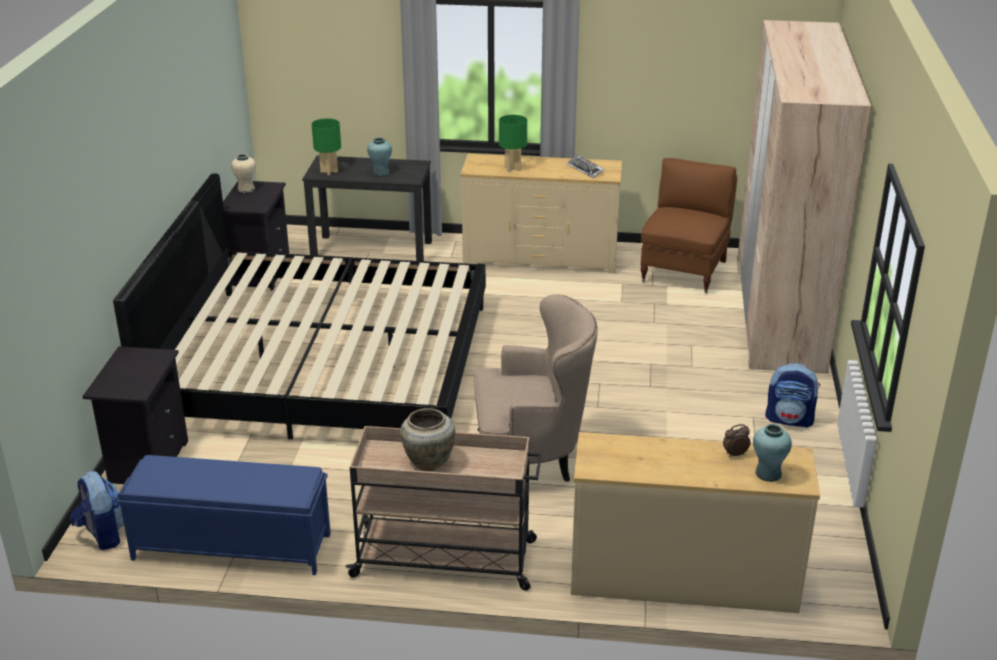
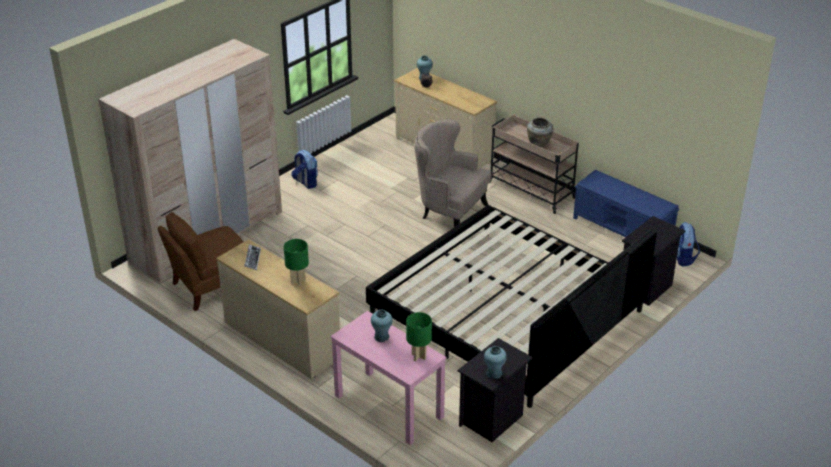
camera: 145 degrees left, 5 degrees up
(246, 189) = (494, 373): beige vase -> turquoise vase
(372, 250) = (388, 406): black desk -> pink desk

